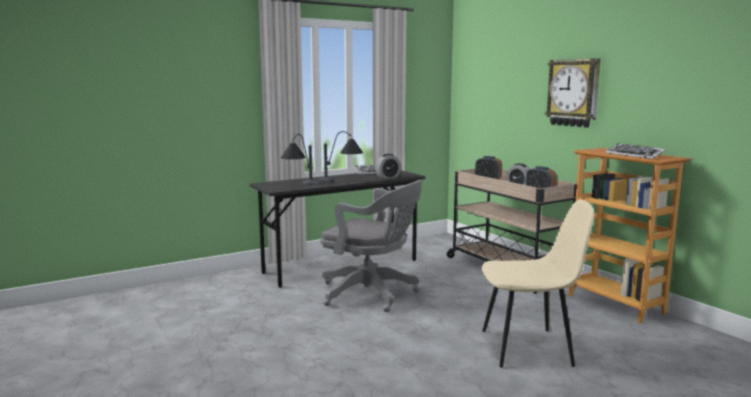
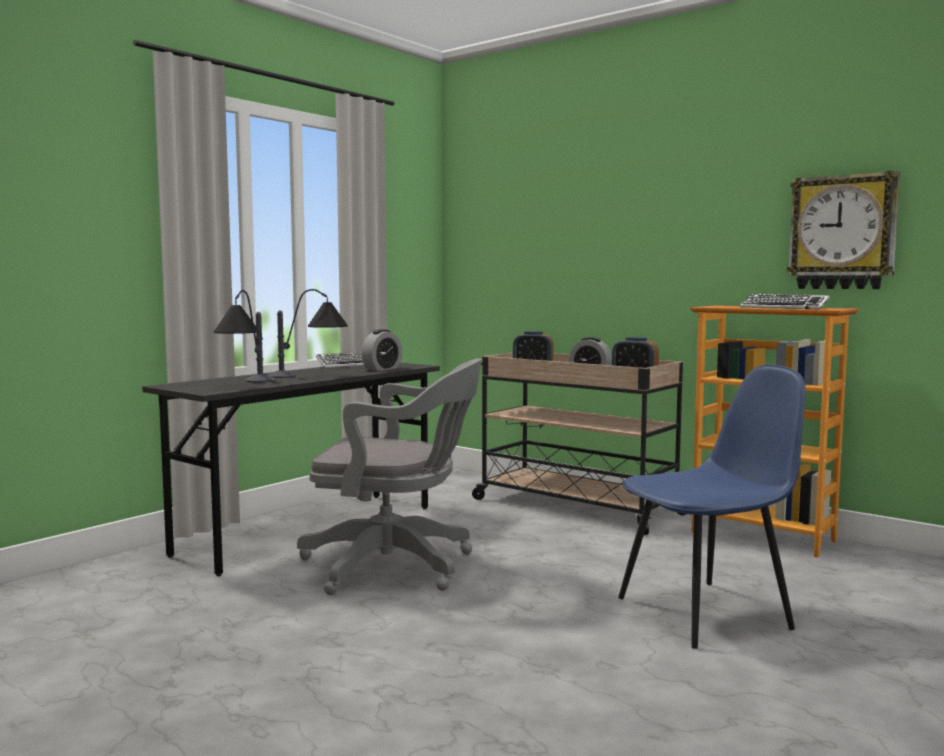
camera: 20 degrees left, 5 degrees down
(528, 348) = (707, 613): beige chair -> blue chair
(573, 93) = (662, 228): wall clock -> wall clock (842, 232)

